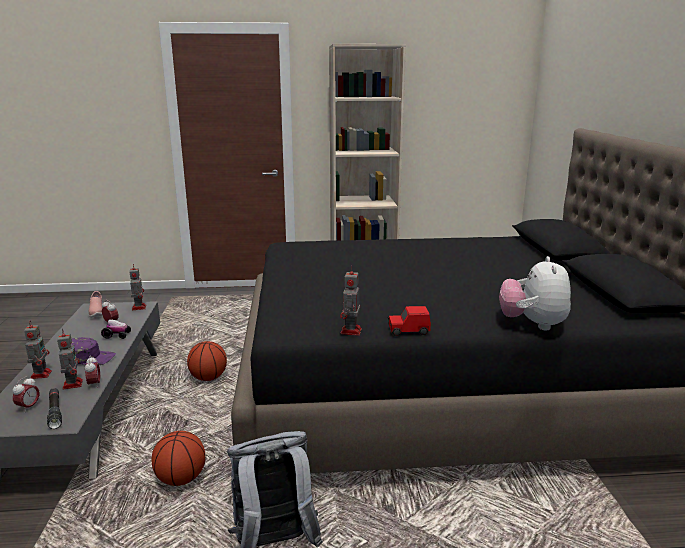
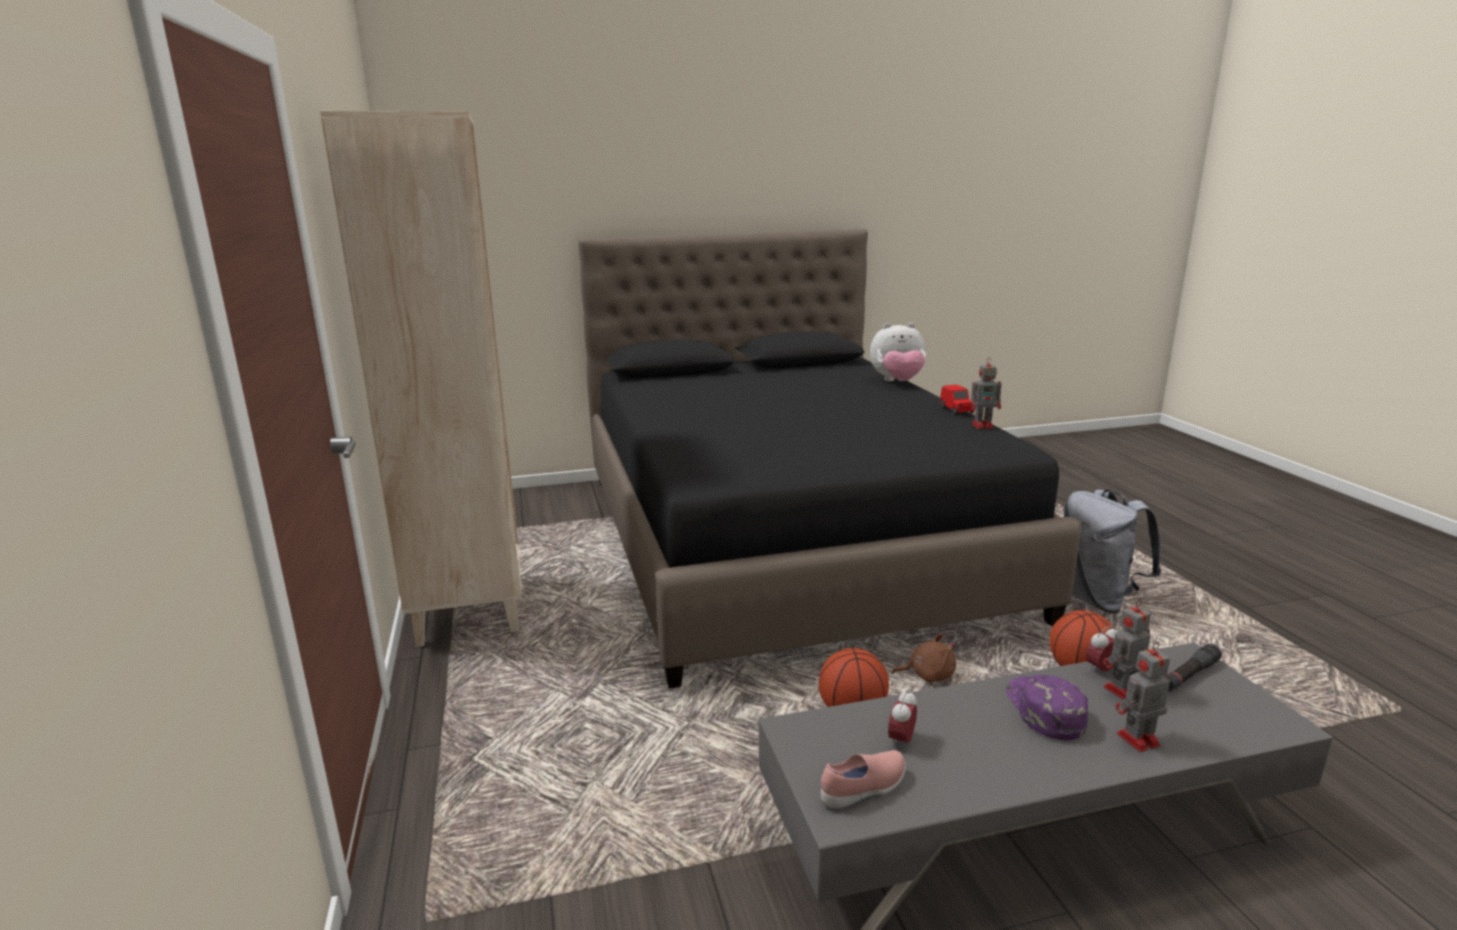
camera: 100 degrees left, 0 degrees up
(29, 407) = (1210, 705): alarm clock -> none
(117, 335) = (946, 711): toy car -> none
(139, 307) = (804, 732): toy robot -> none
(223, 410) = (927, 675): none -> brown plush toy

